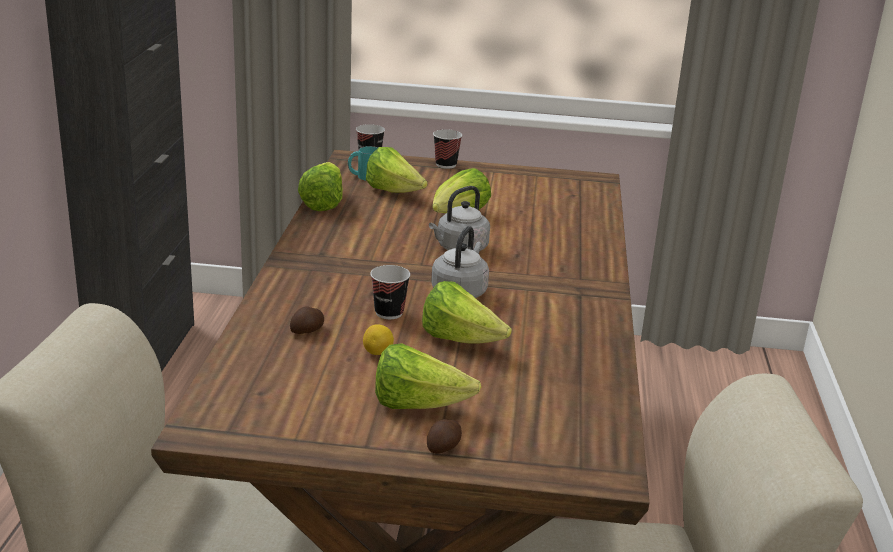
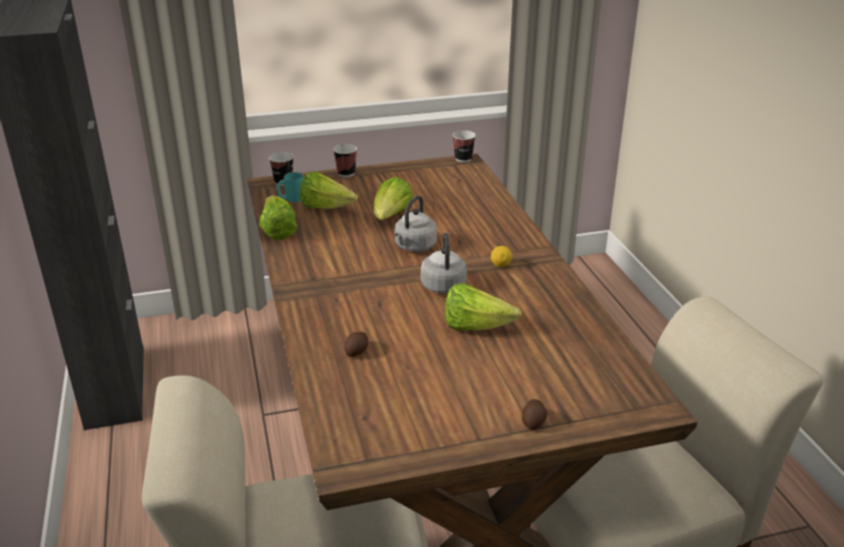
camera: 20 degrees left, 5 degrees up
(378, 353) = (425, 355): lemon -> lemon (500, 265)
(389, 313) = (406, 318): cup -> cup (463, 159)
(418, 405) = (488, 392): lettuce -> none

